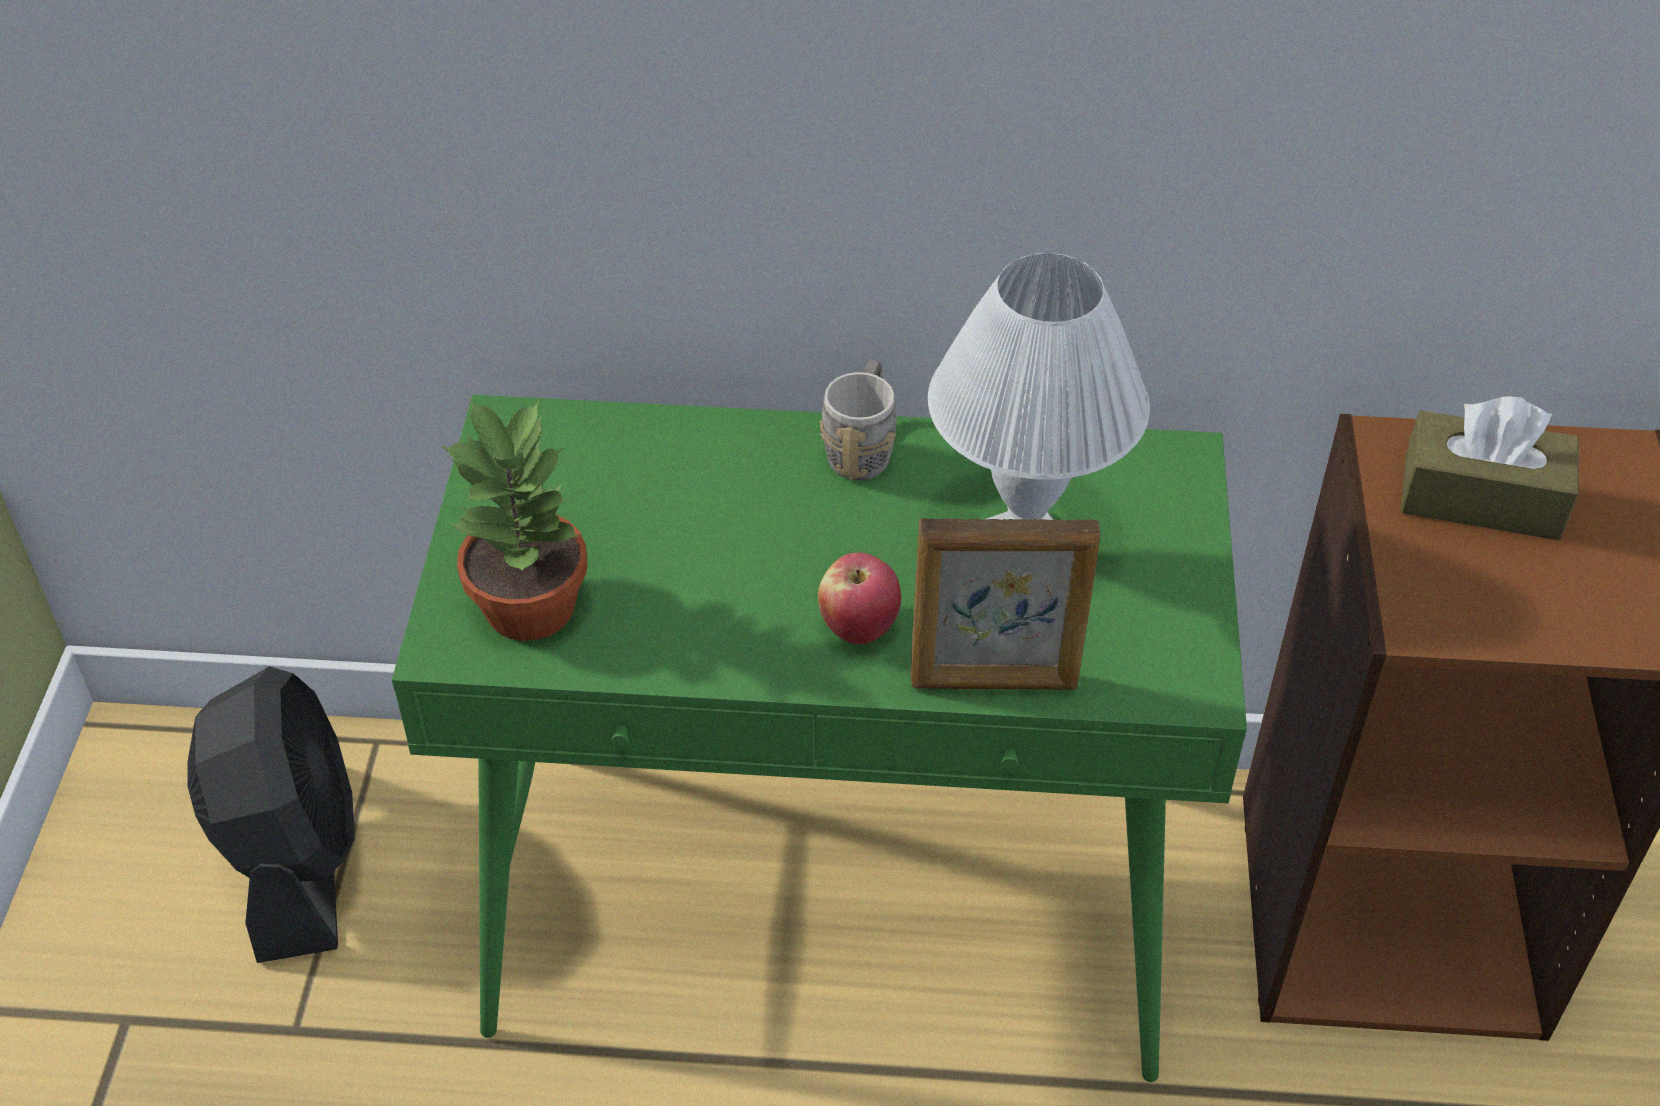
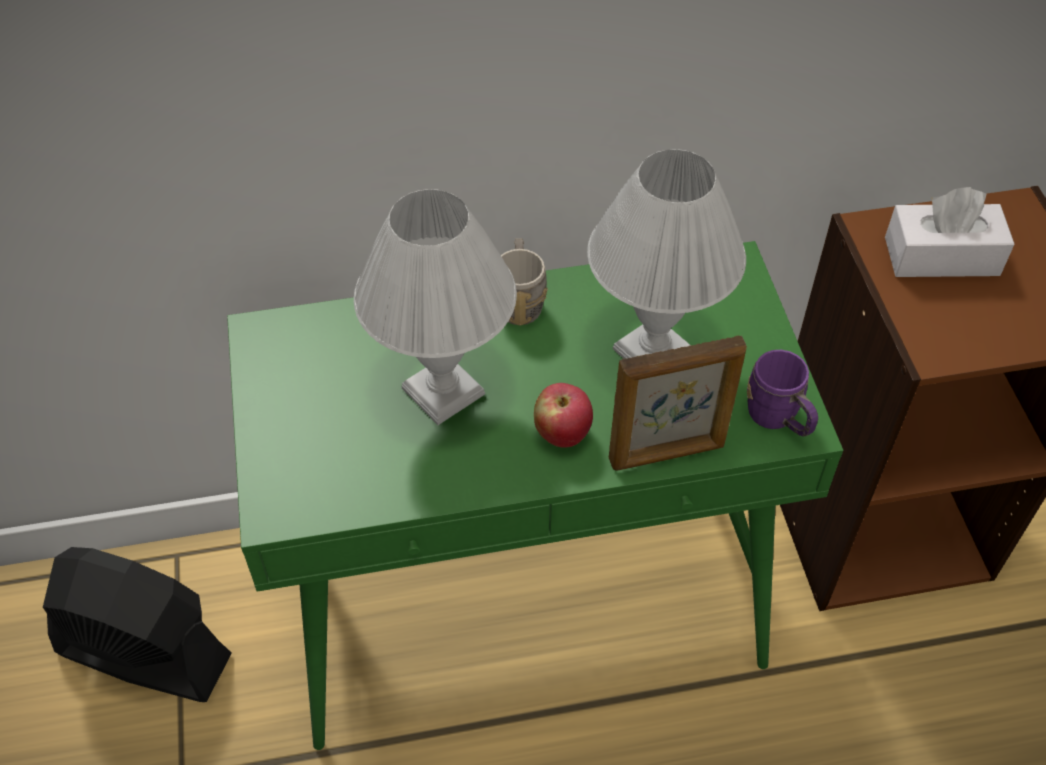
camera: 15 degrees left, 5 degrees up
(295, 858) = (143, 653): black fan -> black fan turned 45 degrees counterclockwise
(531, 605) = (325, 467): potted plant -> none
(716, 541) = (441, 390): none -> white table lamp
(1167, 671) = (778, 419): none -> purple mug
(1481, 499) = (941, 256): brown tissue box -> white tissue box

